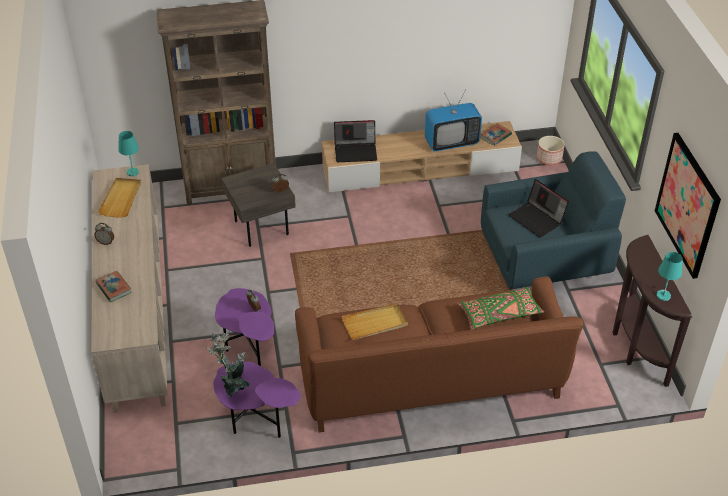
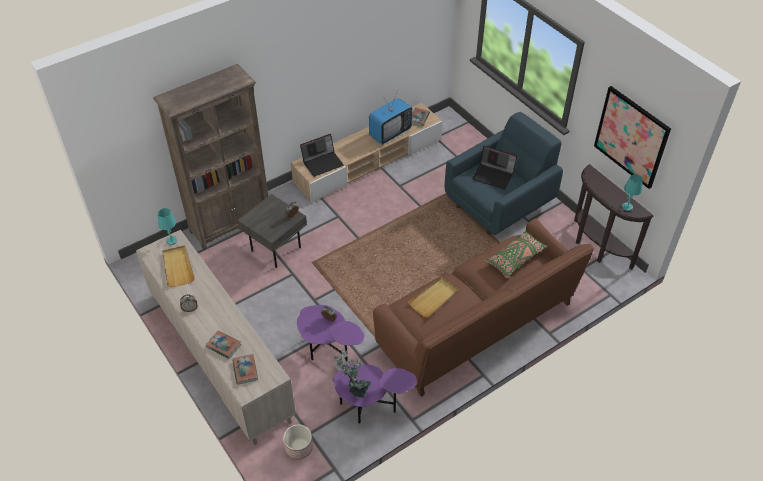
camera: 25 degrees left, 5 degrees up
(118, 319) = (245, 370): none -> book
(548, 158) = (456, 123): planter -> planter (298, 447)

